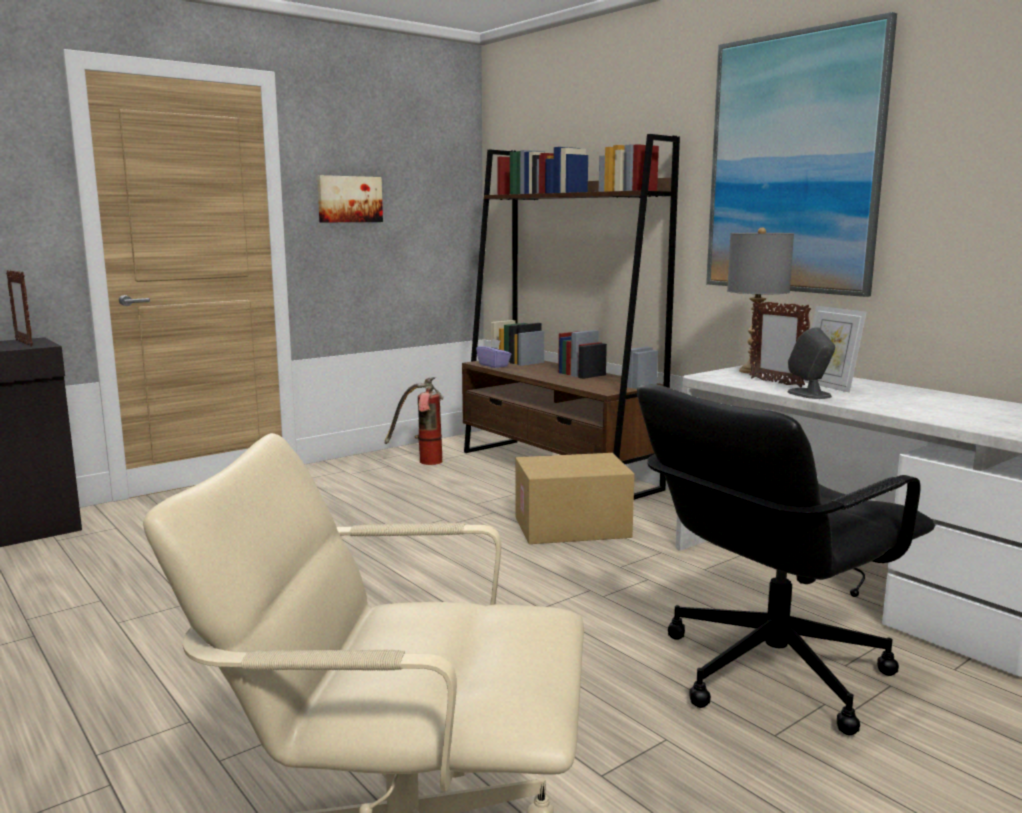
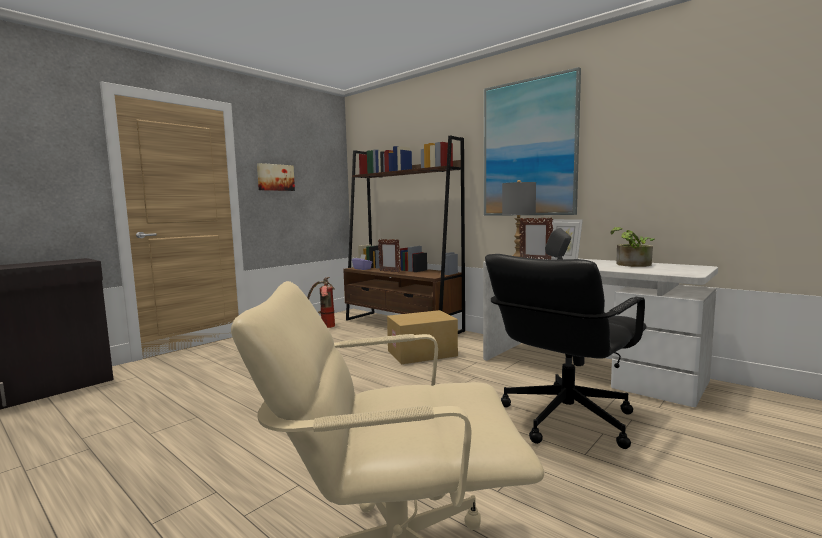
camera: 10 degrees left, 5 degrees down
(24, 343) = (73, 260): picture frame -> picture frame (389, 271)
(948, 404) = (631, 265): none -> potted plant

